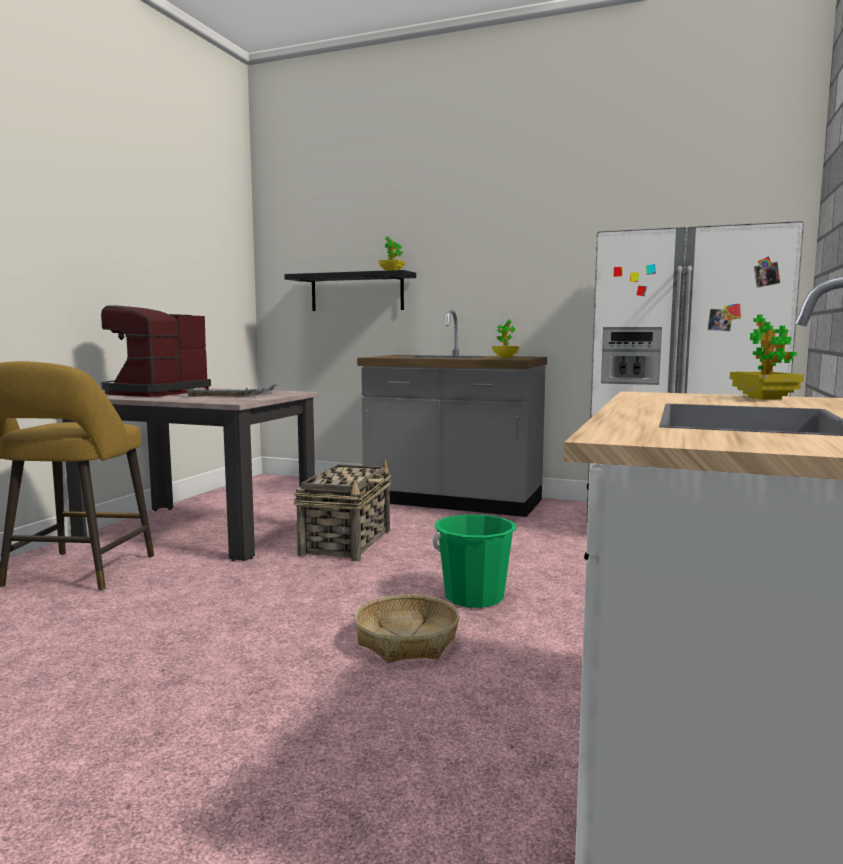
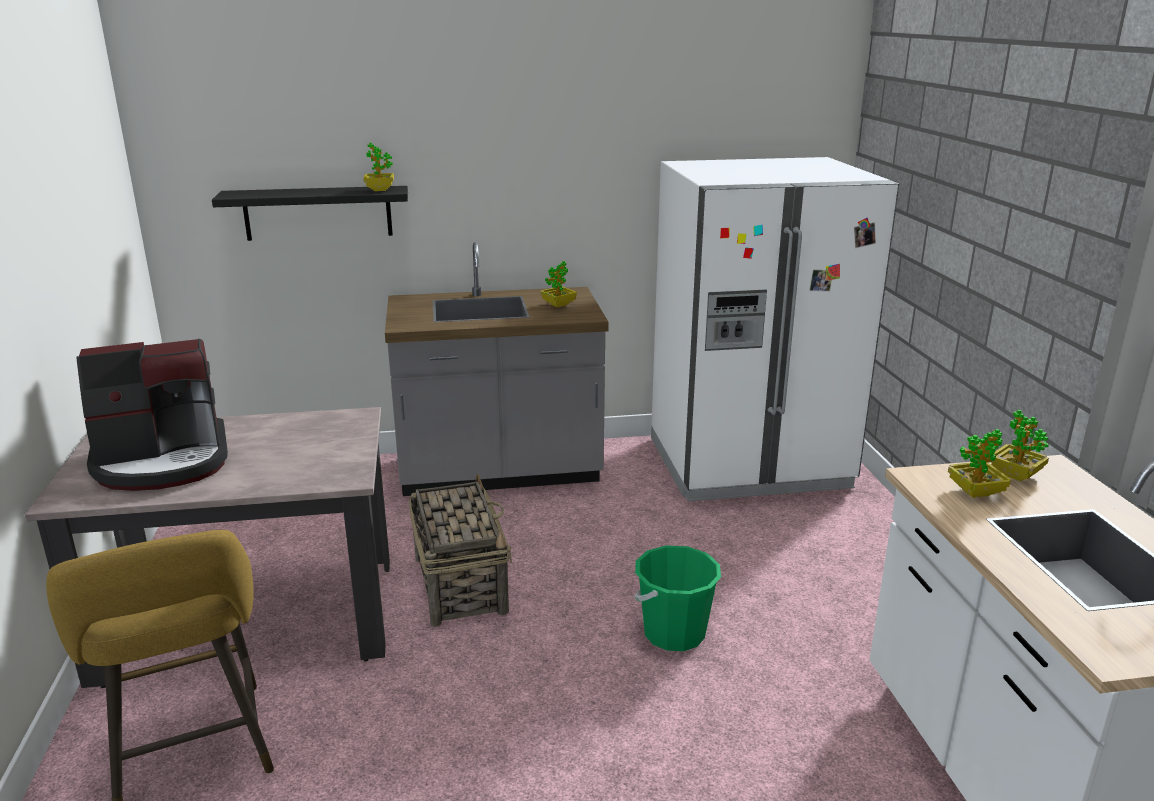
camera: 30 degrees left, 15 degrees up
(155, 393) = (163, 462): coffee machine -> coffee machine turned 105 degrees counterclockwise
(232, 395) = (294, 447): grey tray -> none
(406, 641) = (679, 721): basket -> none
(690, 398) = (975, 492): none -> potted plant

